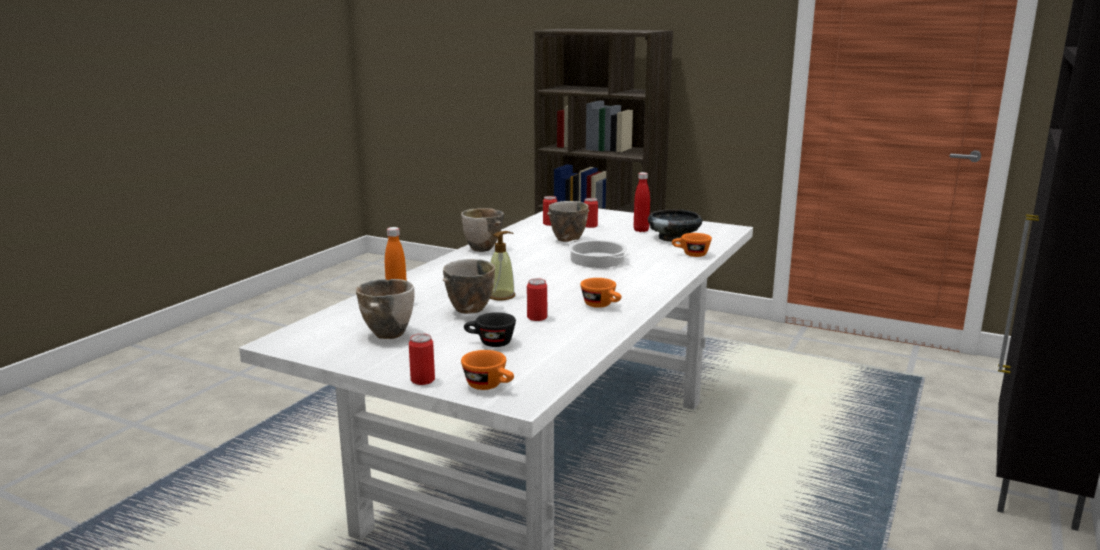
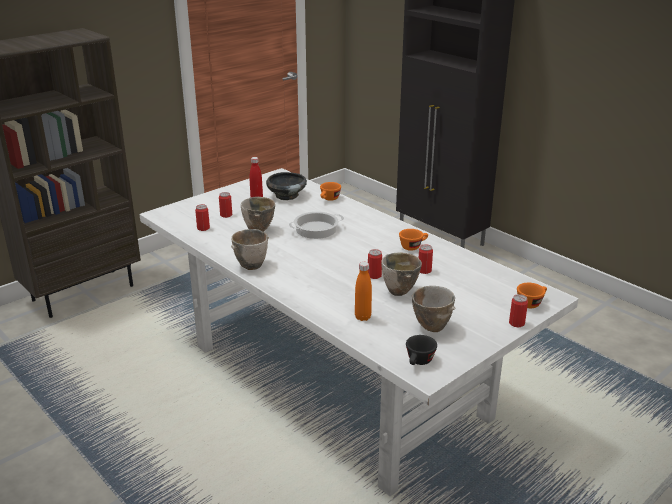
camera: 70 degrees left, 10 degrees up
(490, 343) = (463, 293): black cup -> black cup (419, 362)
(501, 296) = (374, 276): soap dispenser -> can

